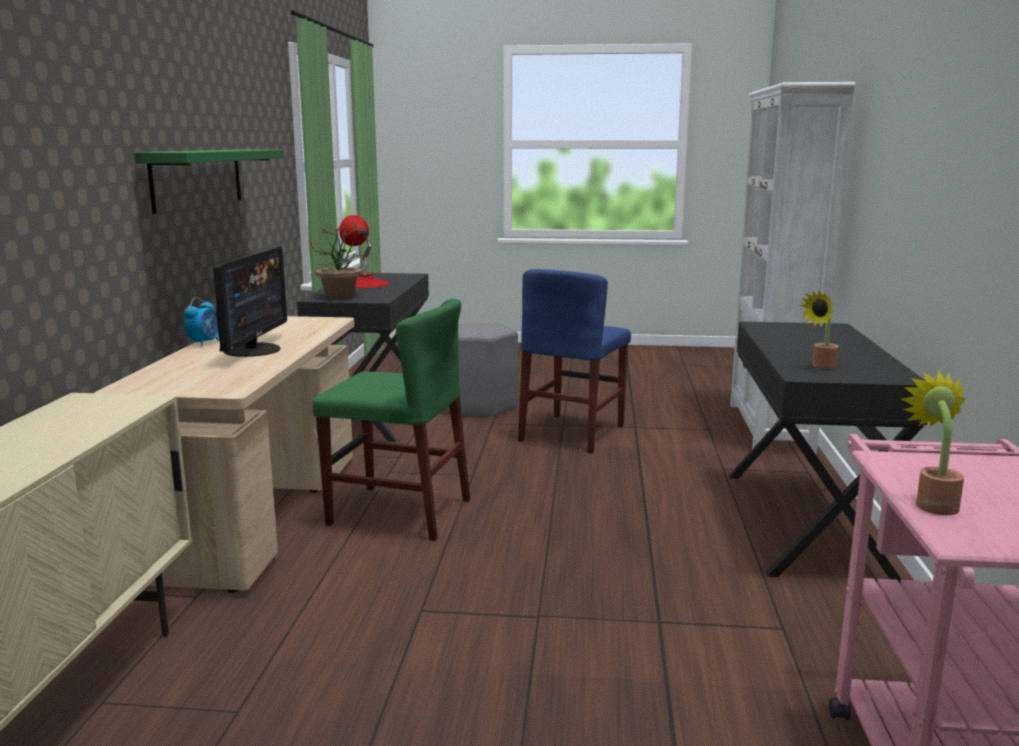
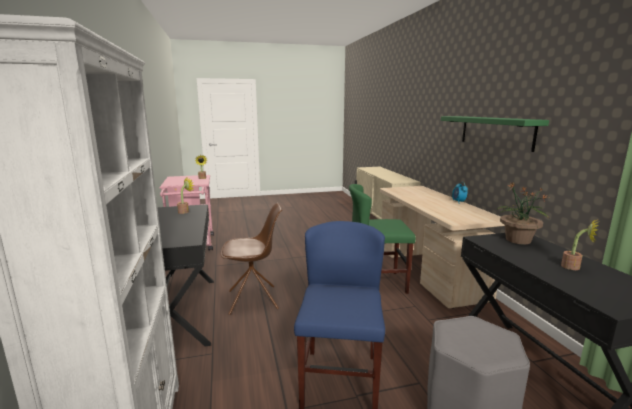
camera: 160 degrees right, 0 degrees up
(253, 350) = (429, 201): monitor -> none
(365, 284) = (574, 267): red table lamp -> potted plant
(664, 521) = (254, 300): none -> brown chair

